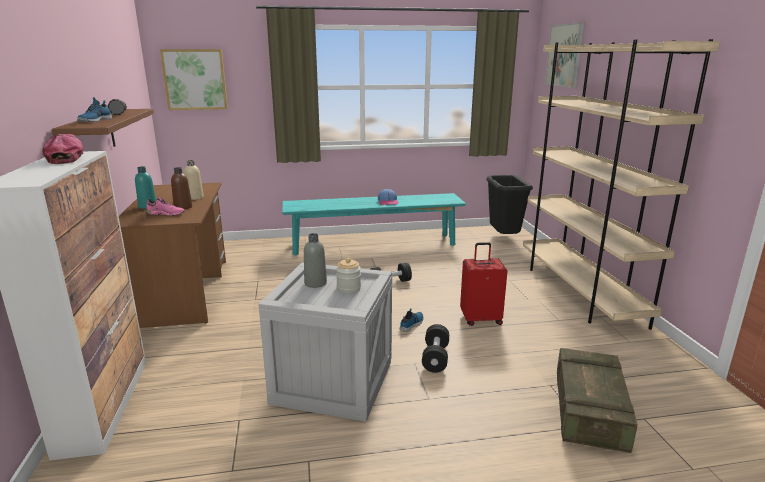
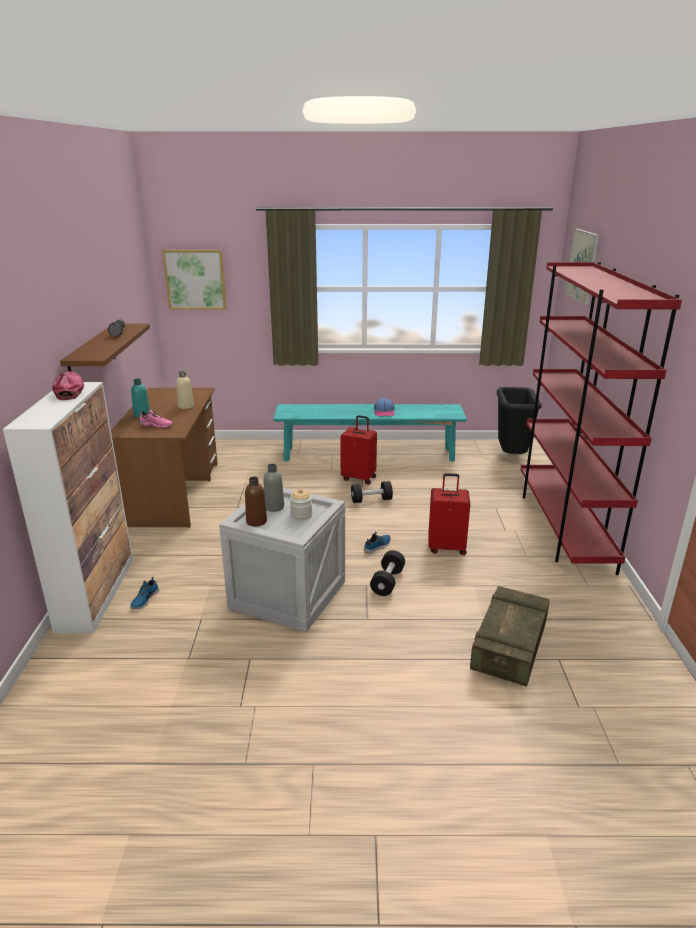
camera: 10 degrees right, 5 degrees up
(94, 120) = (95, 347): shoe -> shoe (144, 599)
(183, 207) = (173, 418): brown bottle -> brown bottle (256, 521)
(371, 264) = (359, 478): none -> red suitcase
(579, 292) = (563, 527): beige bookcase -> red bookcase

